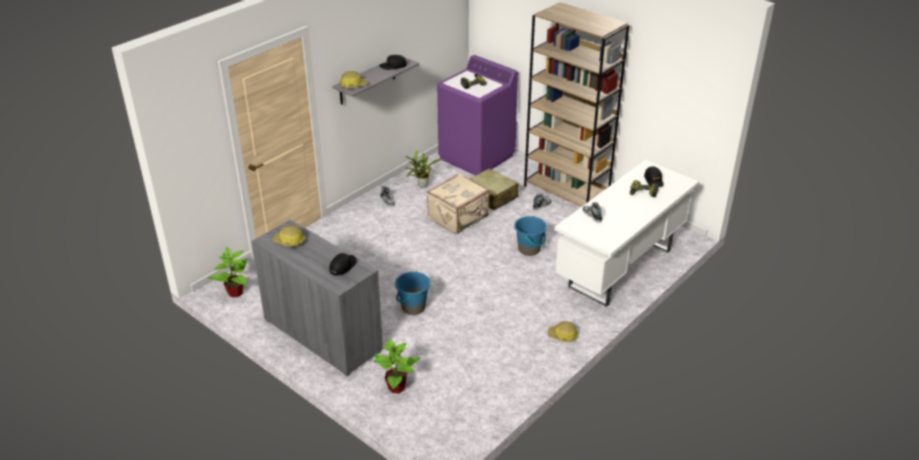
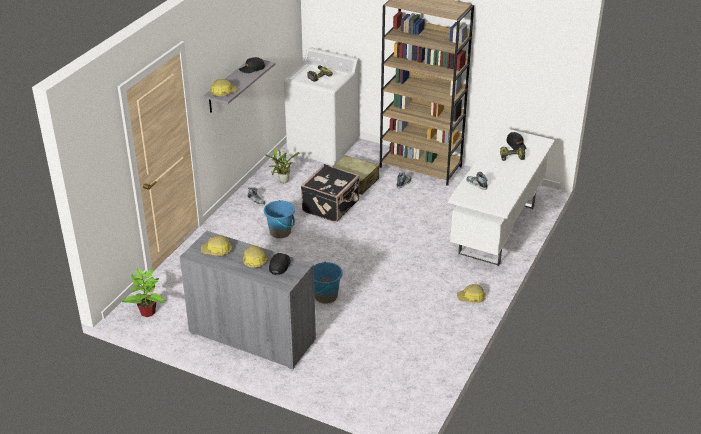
camera: 15 degrees left, 0 degrees up
(320, 257) = (254, 260): none -> hard hat
(397, 387) = (343, 370): potted plant -> none
(459, 217) = (331, 206): beige suitcase -> black suitcase
(477, 157) = (323, 146): purple washing machine -> white washing machine
(529, 249) = (409, 225): blue bucket -> blue bucket (280, 232)

